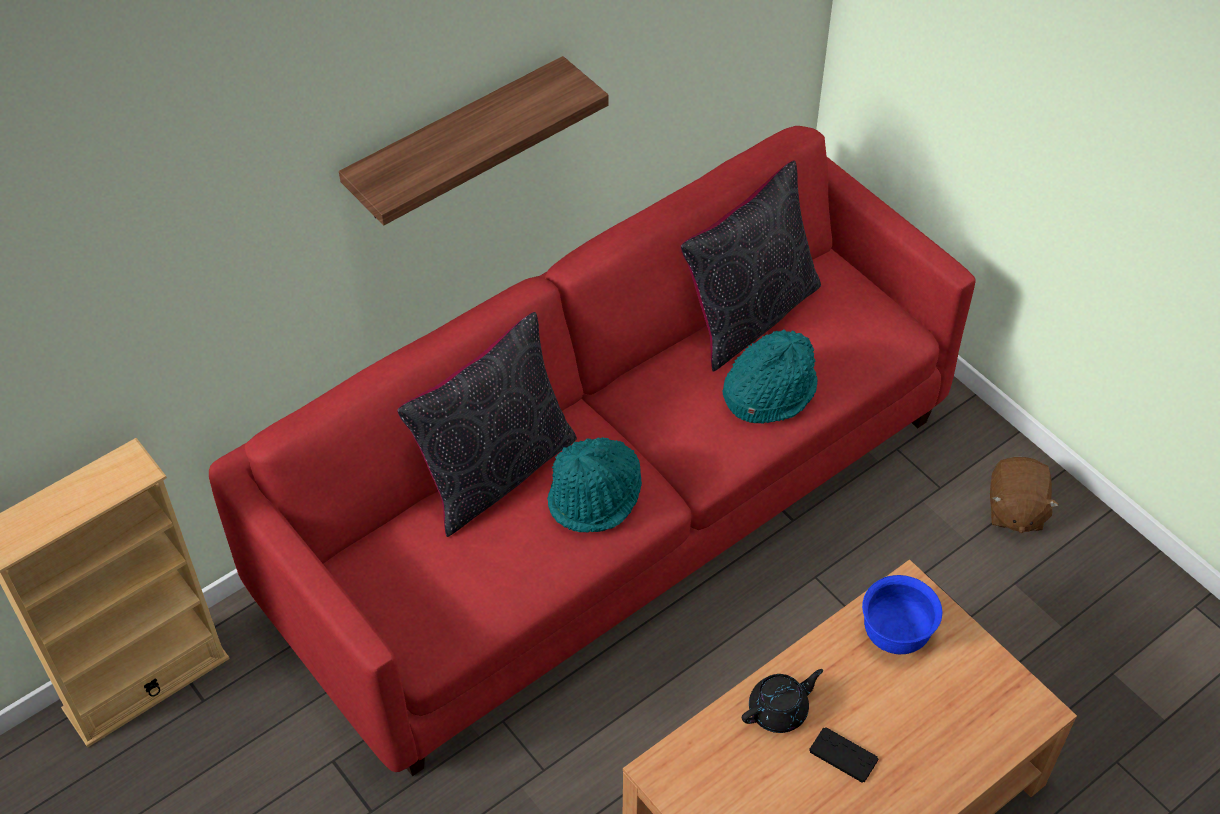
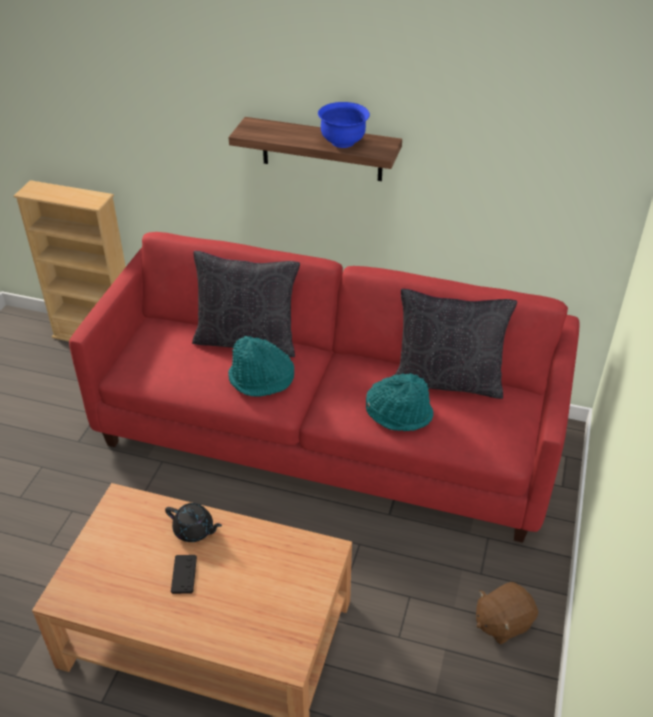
camera: 55 degrees right, 10 degrees down
(895, 634) = (290, 560): blue bowl -> blue bowl (343, 142)

